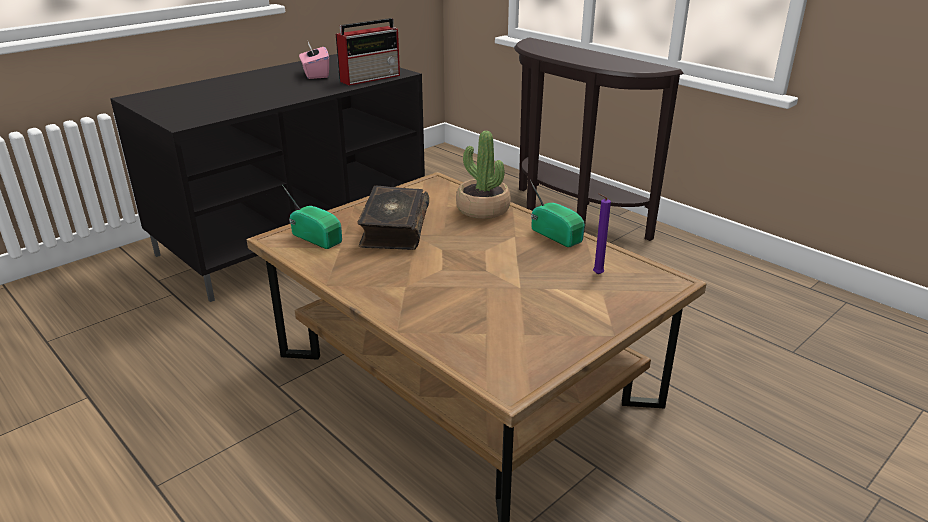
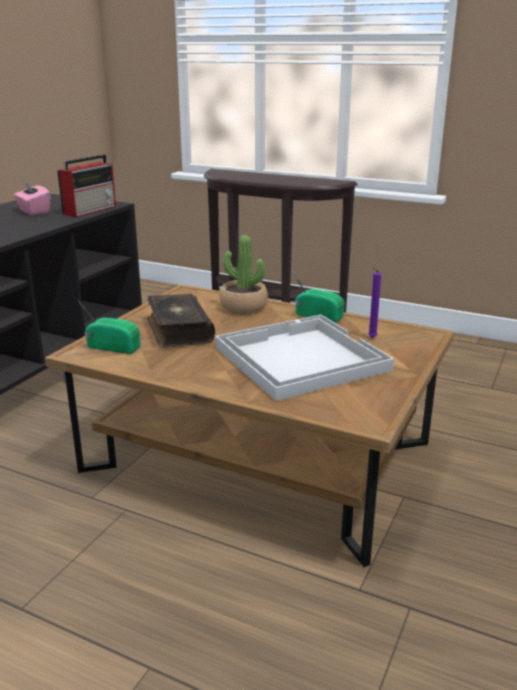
camera: 20 degrees left, 5 degrees down
(493, 286) = (299, 358): none -> white tray

